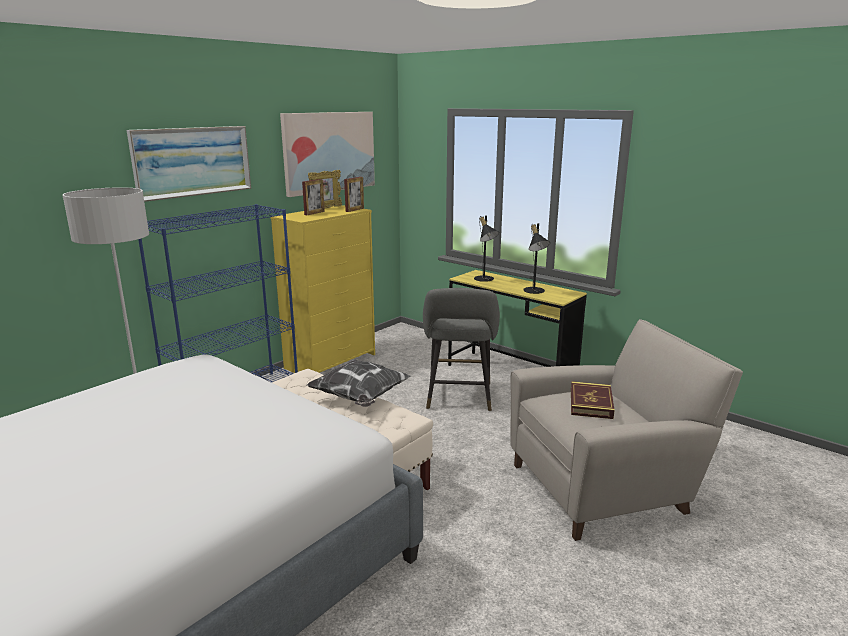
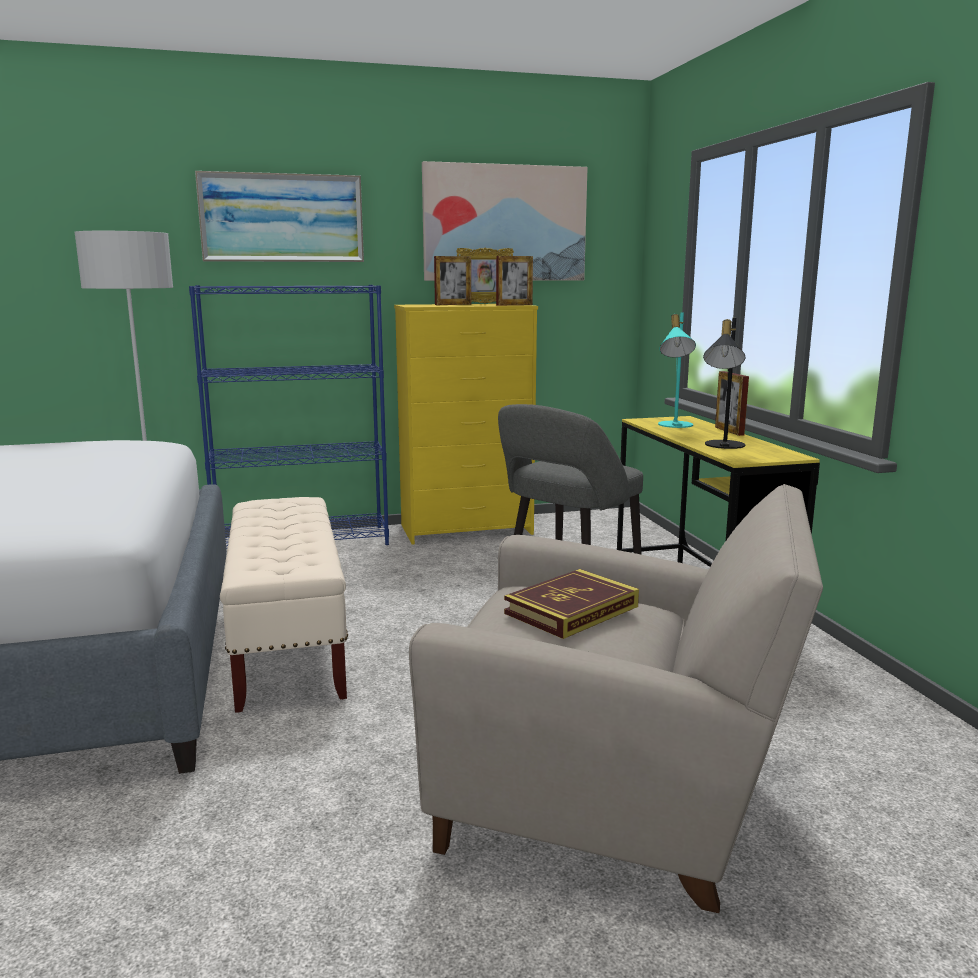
camera: 35 degrees right, 5 degrees down
(360, 398) = (304, 534): pillow -> none
(485, 279) = (674, 426): black table lamp -> turquoise table lamp
(516, 279) = (729, 431): none -> picture frame

